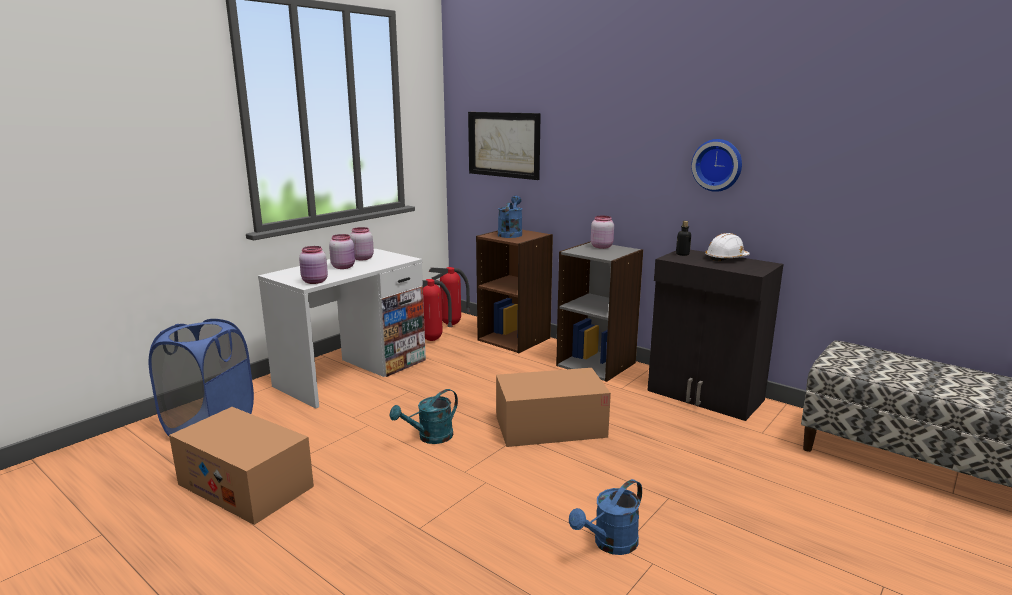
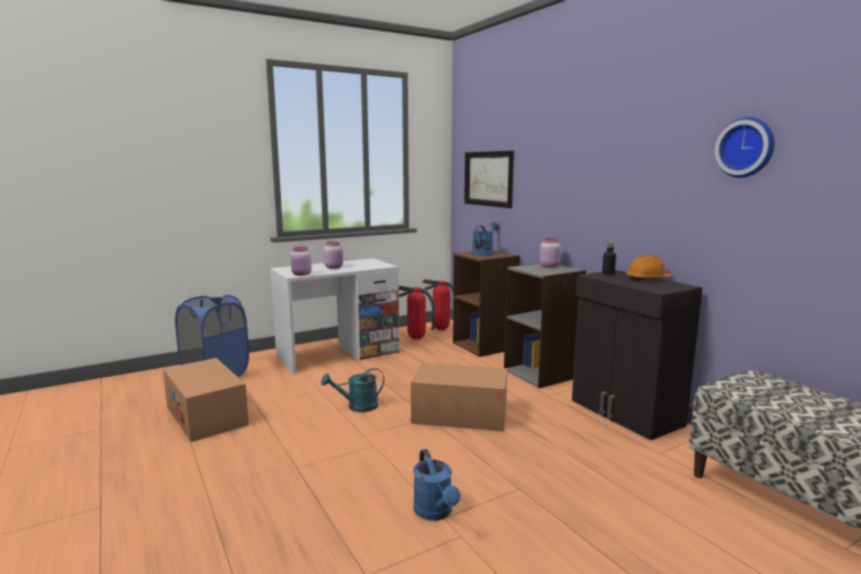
camera: 20 degrees right, 5 degrees down
(361, 258) = (354, 263): pink jar -> none
(610, 544) = (435, 513): blue watering can -> blue watering can turned 90 degrees counterclockwise
(718, 165) = (647, 191): wall clock -> wall clock (746, 147)
(726, 258) = (647, 279): white hard hat -> orange hard hat

